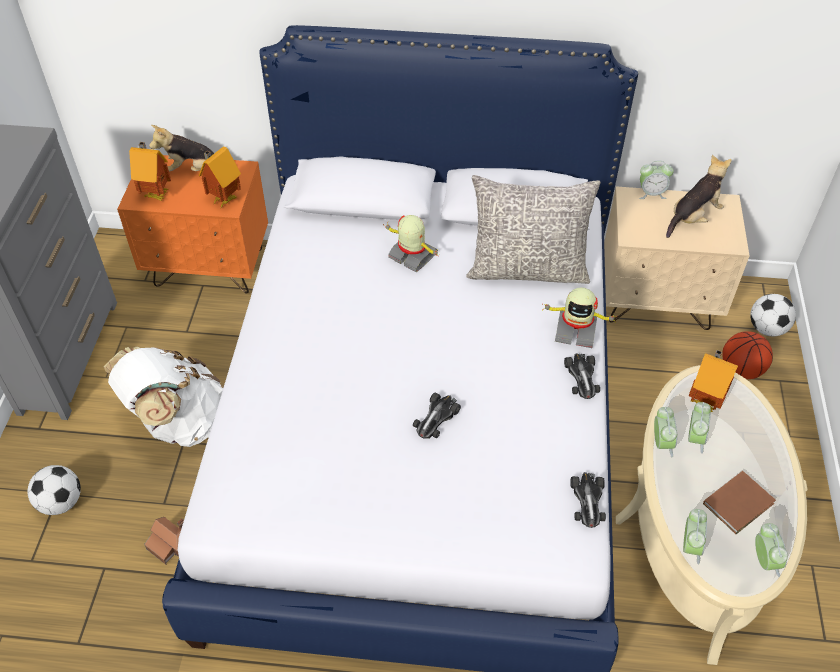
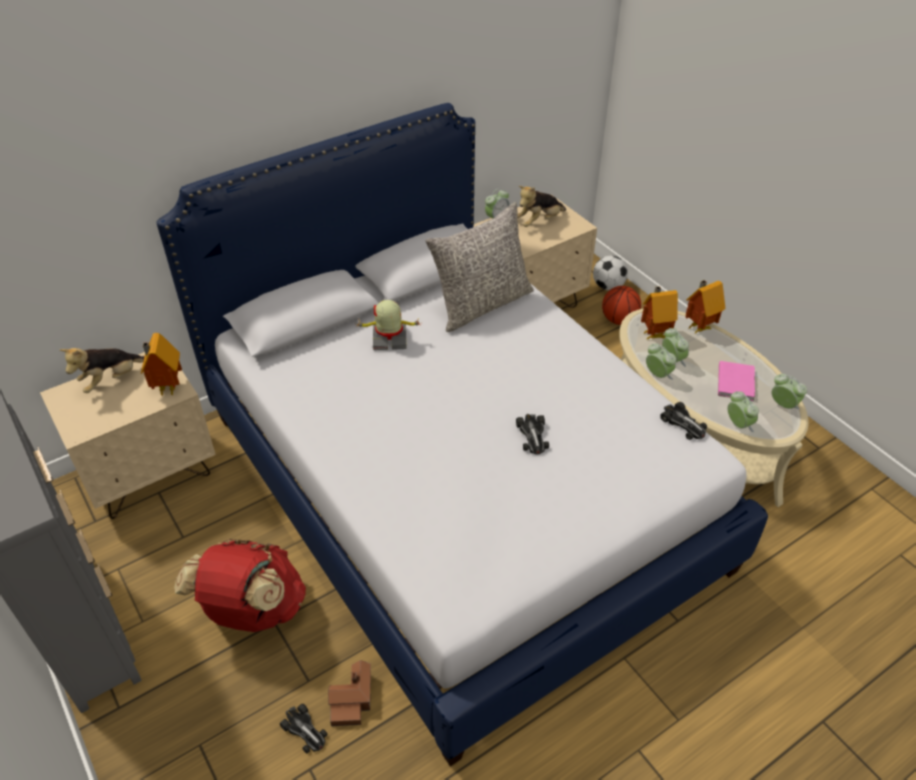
camera: 40 degrees left, 5 degrees down
(61, 502) = (210, 750): football -> none
(157, 194) = (95, 417): toy house -> toy house (698, 327)
(178, 422) = (252, 611): white backpack -> red backpack
(210, 268) = (151, 475): orange nightstand -> beige nightstand
(575, 330) = (557, 325): toy robot -> none
(582, 377) = (594, 352): toy car -> toy car (304, 730)
(693, 217) = (539, 221): plush toy -> plush toy turned 135 degrees counterclockwise
(740, 503) = (736, 381): brown book -> pink book

